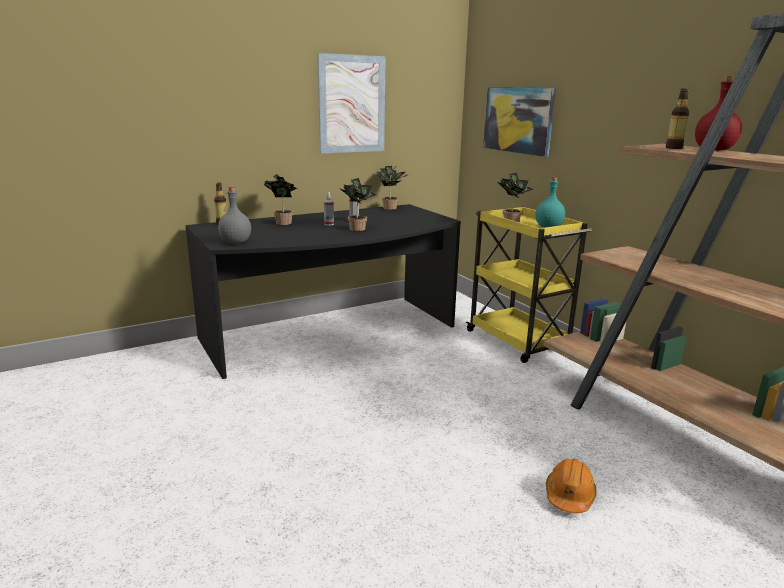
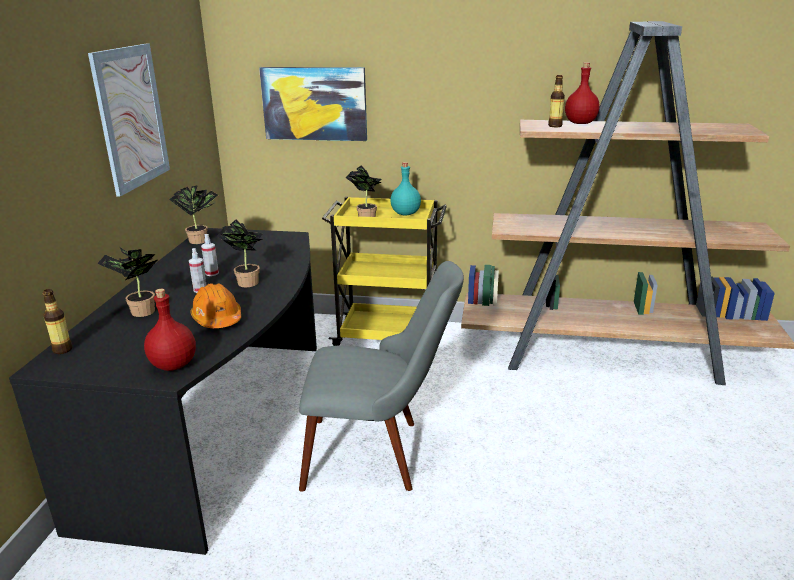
camera: 50 degrees left, 5 degrees up
(236, 242) = (173, 365): grey bottle -> red bottle
(378, 393) = (379, 453): none -> grey chair
(569, 495) = (612, 435): orange hard hat -> orange hard hat (217, 319)

